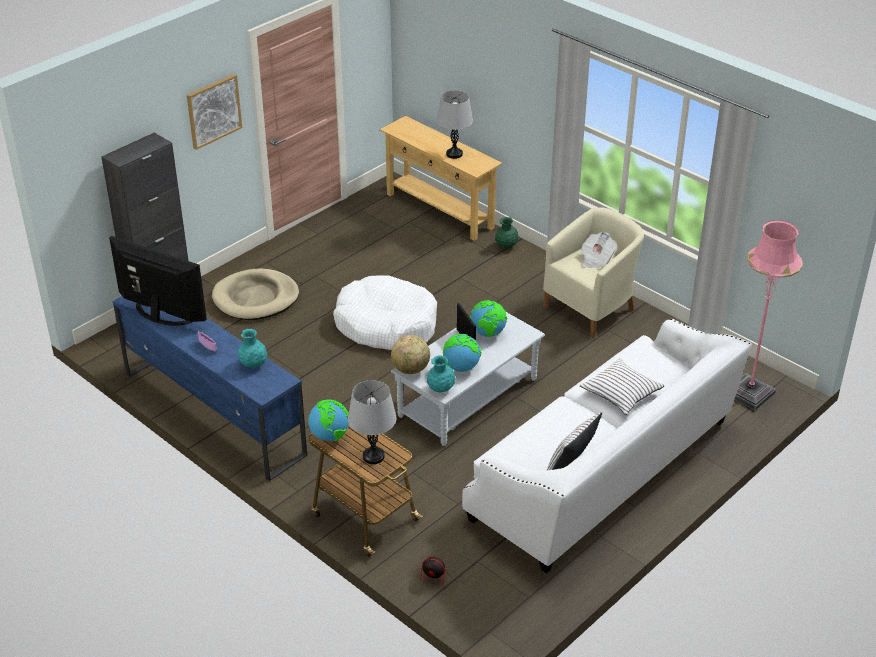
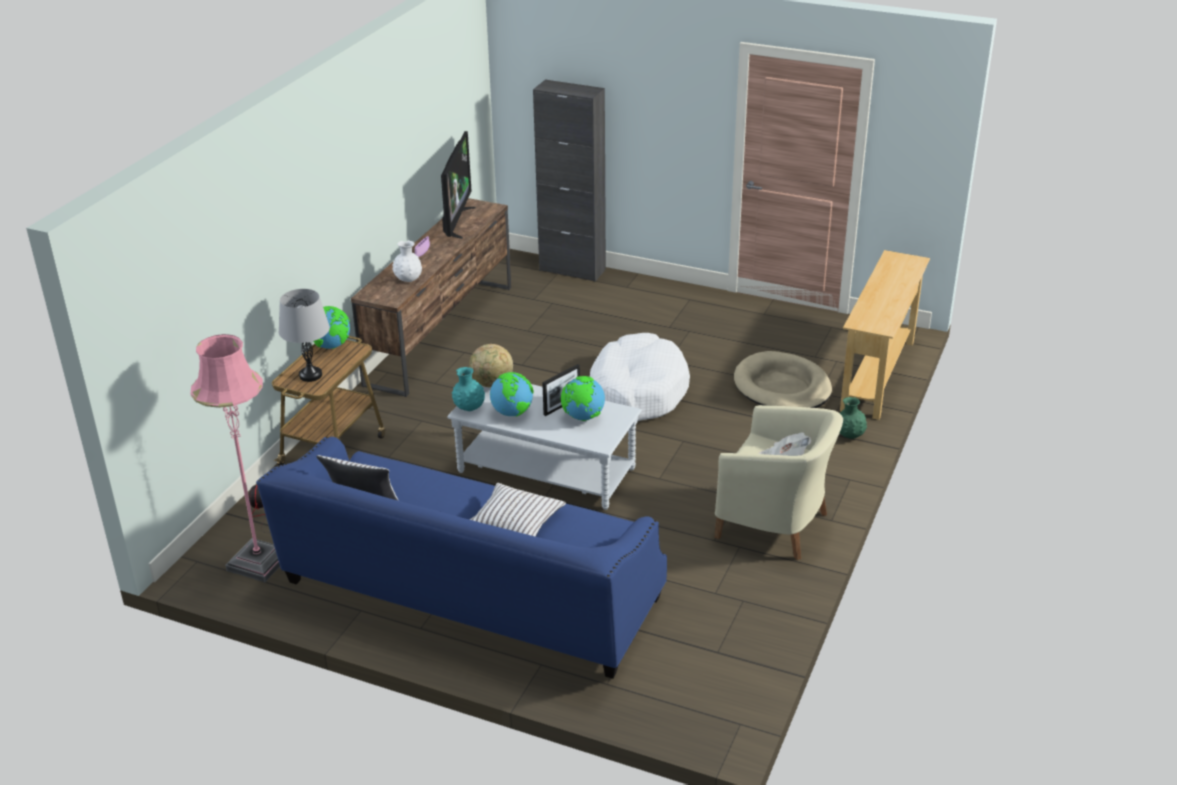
camera: 70 degrees right, 5 degrees down
(213, 111) = (681, 107): picture -> none
(213, 413) = (441, 334): blue tv stand -> brown tv stand
(253, 364) = (408, 280): turquoise vase -> white vase
(256, 298) = (626, 309): beige dog bed -> beige dog bed (782, 387)
(454, 154) = (878, 303): grey table lamp -> none
(603, 471) = (470, 593): white sofa -> blue sofa
(749, 393) = (688, 696): pink floor lamp -> pink floor lamp (258, 562)

